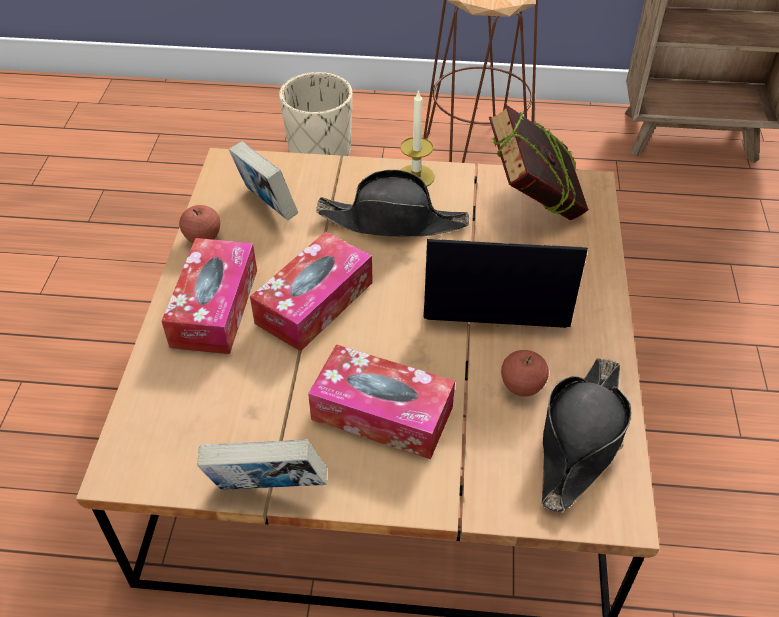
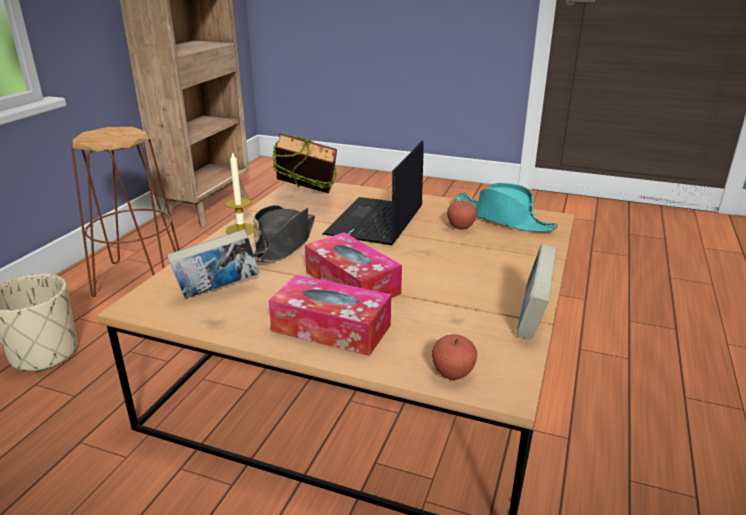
camera: 75 degrees left, 20 degrees down
(203, 238) = (234, 328): apple -> apple (453, 373)
(382, 413) = (470, 270): tissue box -> none
(580, 440) = (503, 219): black hat -> turquoise hat

